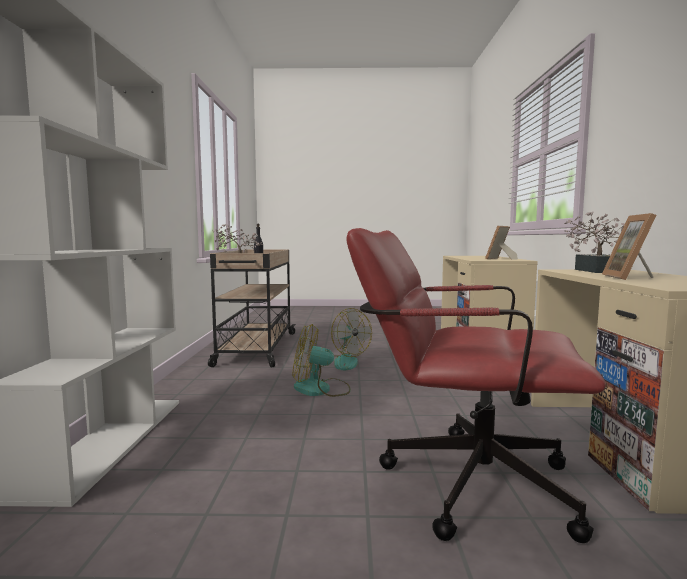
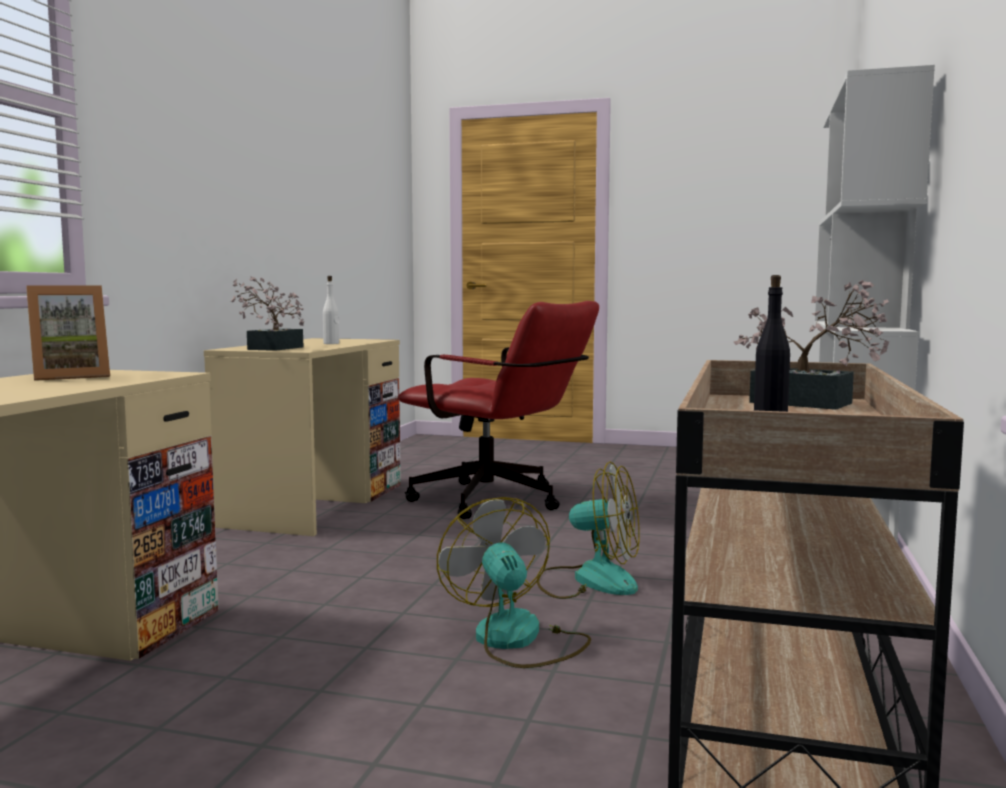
camera: 165 degrees left, 0 degrees up
(631, 278) = (331, 343): picture frame -> white bottle

